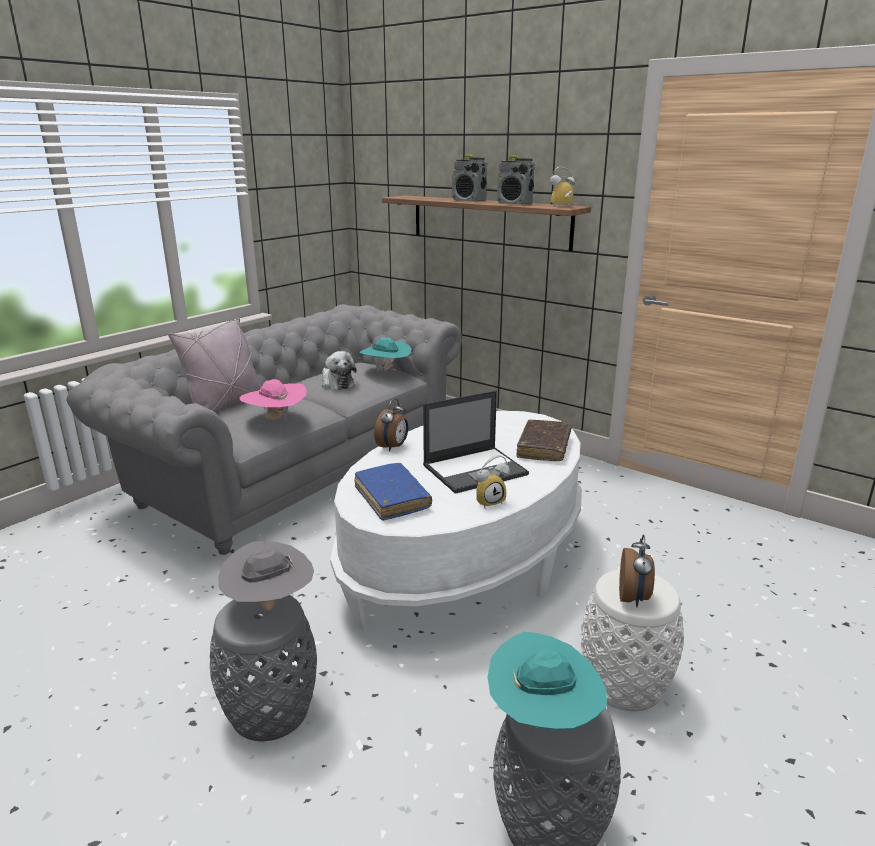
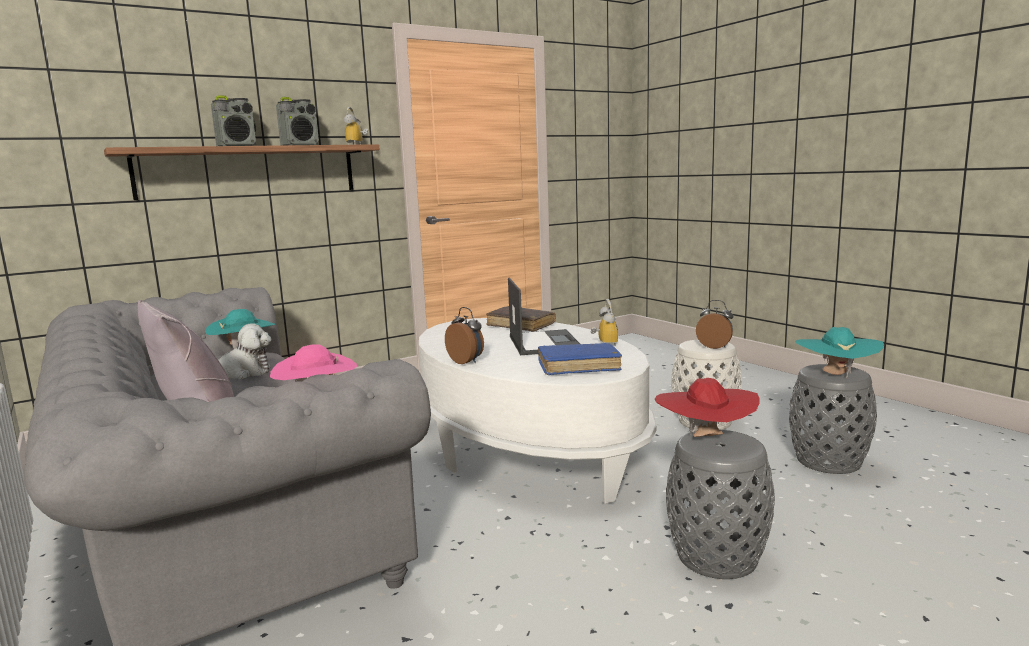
camera: 70 degrees left, 10 degrees down
(269, 605) = (705, 439): grey hat -> red hat

